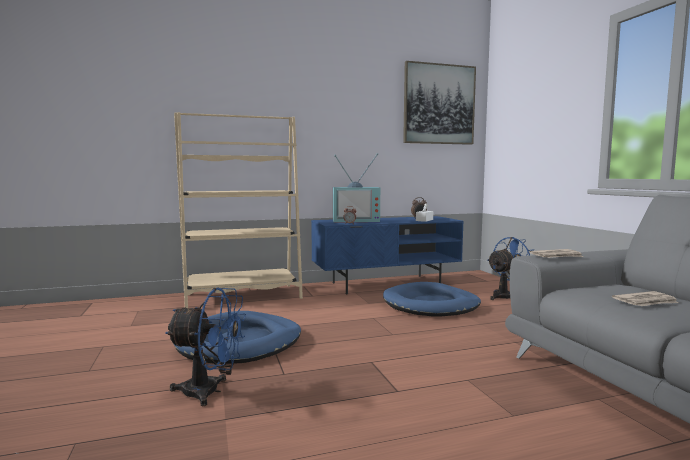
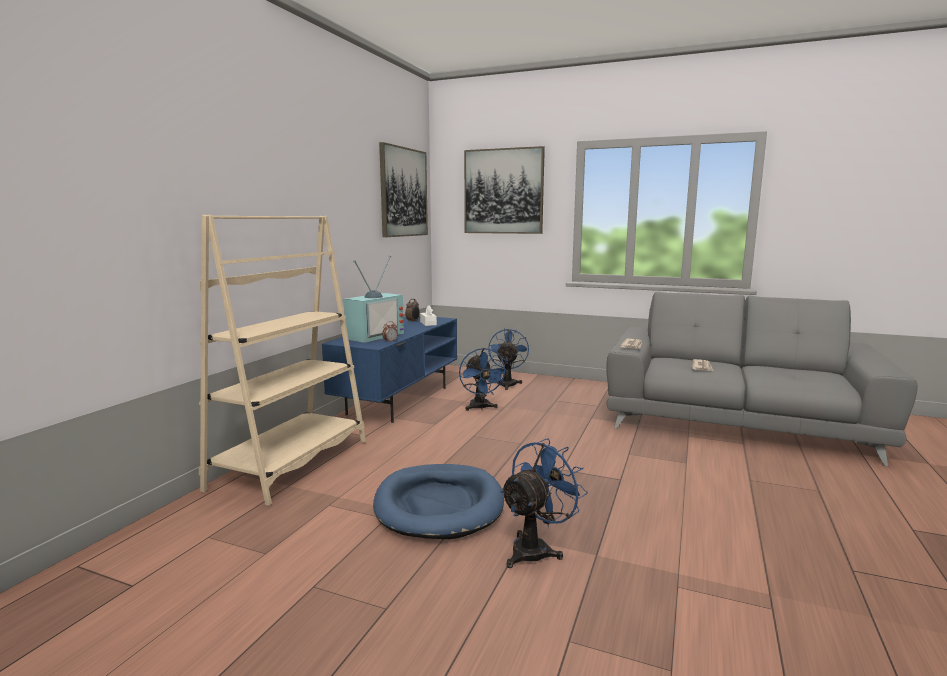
camera: 50 degrees left, 5 degrees up
(431, 304) = (481, 408): blue dog bed -> blue fan
(539, 92) = (503, 191): none -> picture

